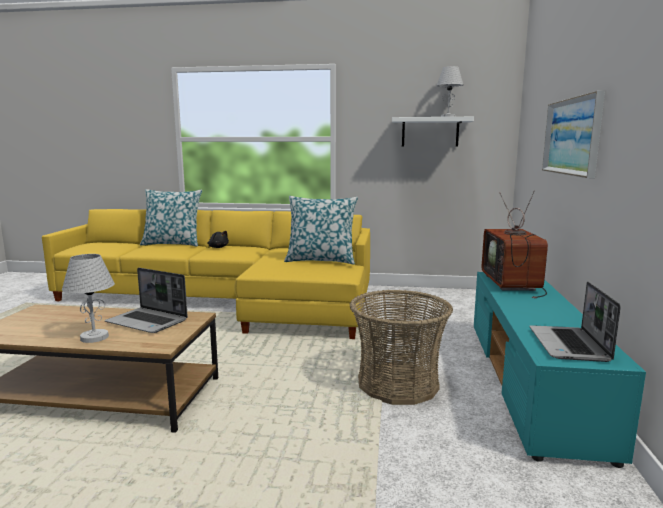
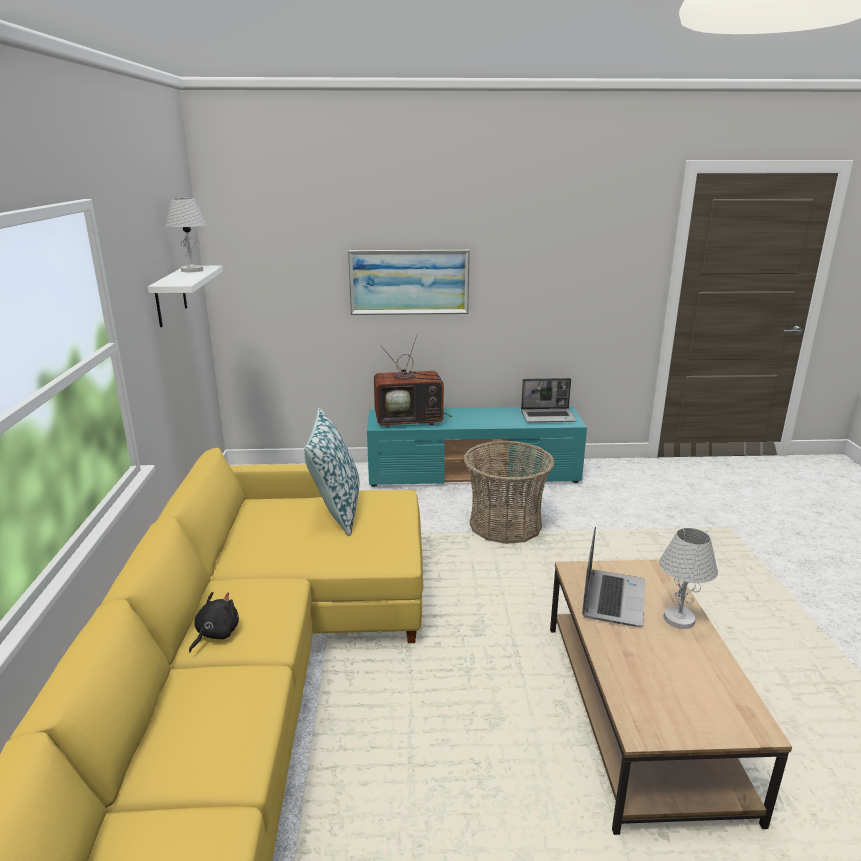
camera: 100 degrees left, 10 degrees up
(173, 244) = (152, 725): pillow -> none

